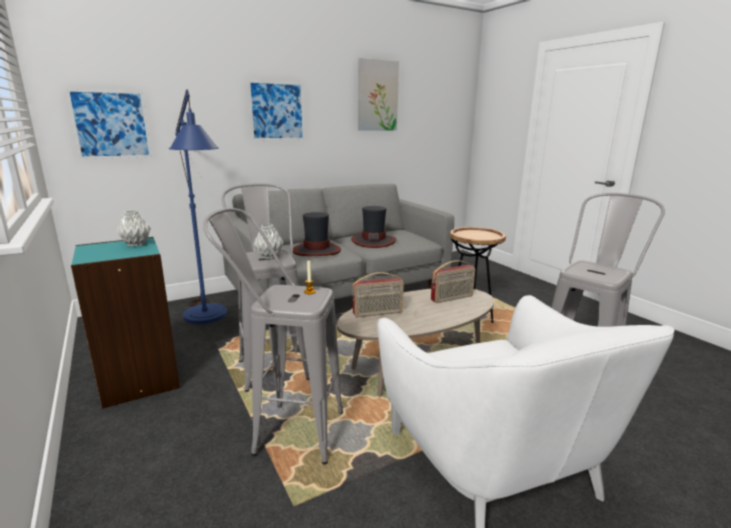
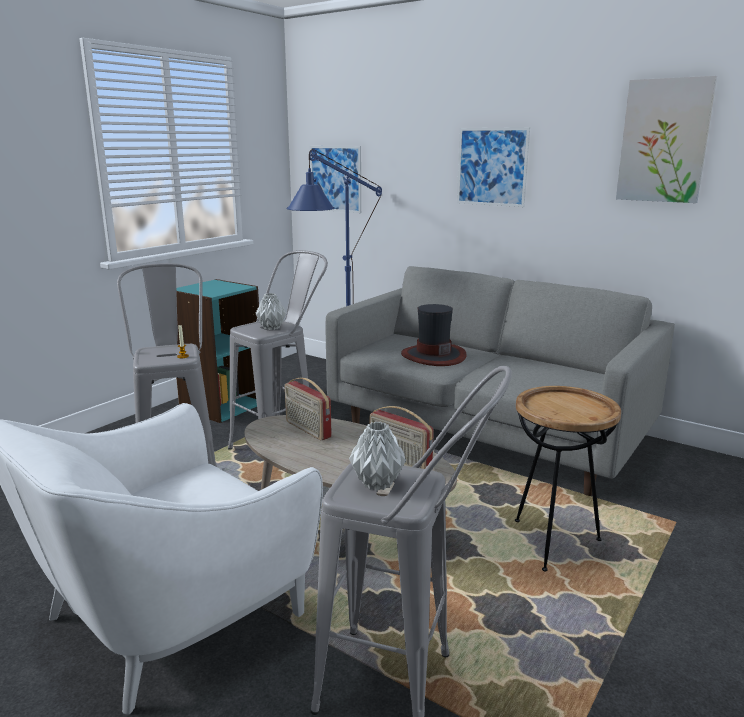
camera: 65 degrees right, 0 degrees up
(137, 244) = (230, 288): grey vase -> grey vase (378, 483)
(373, 241) = (521, 372): hat -> none

